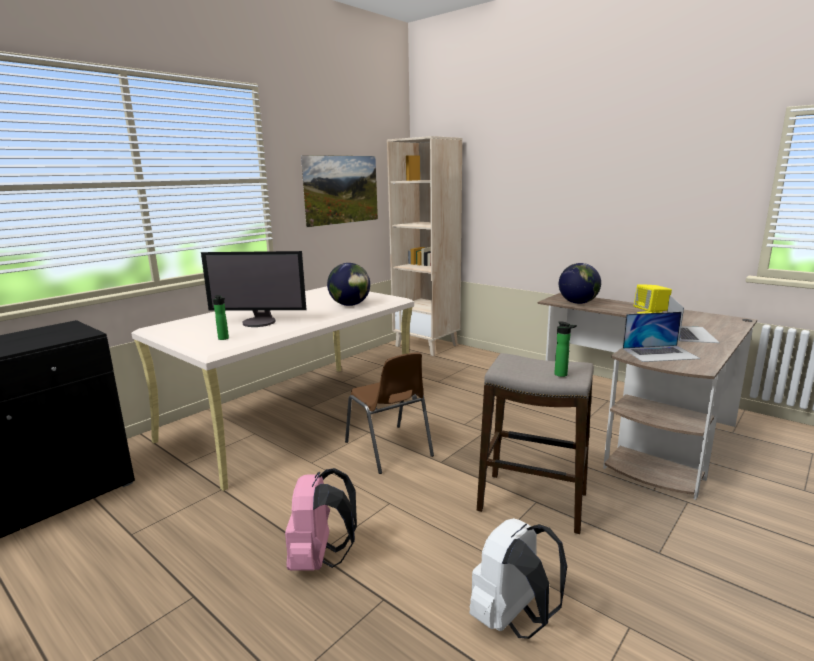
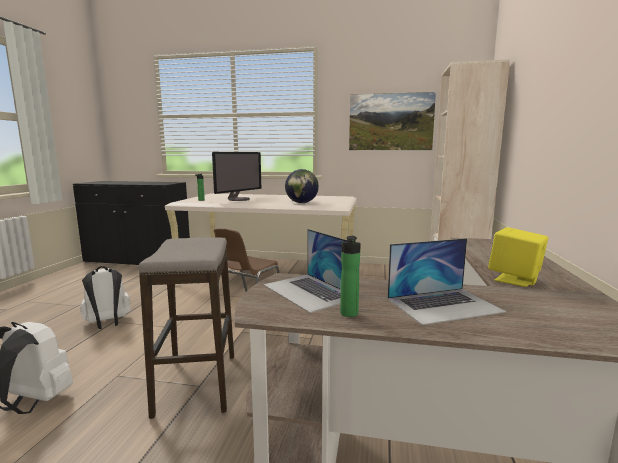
camera: 60 degrees right, 5 degrees down
(260, 322) = (239, 199): monitor -> monitor turned 120 degrees counterclockwise
(320, 559) = (108, 324): pink backpack -> white backpack
(562, 375) = (166, 253): bottle -> bottle (348, 314)
(578, 303) = (484, 248): globe -> none

